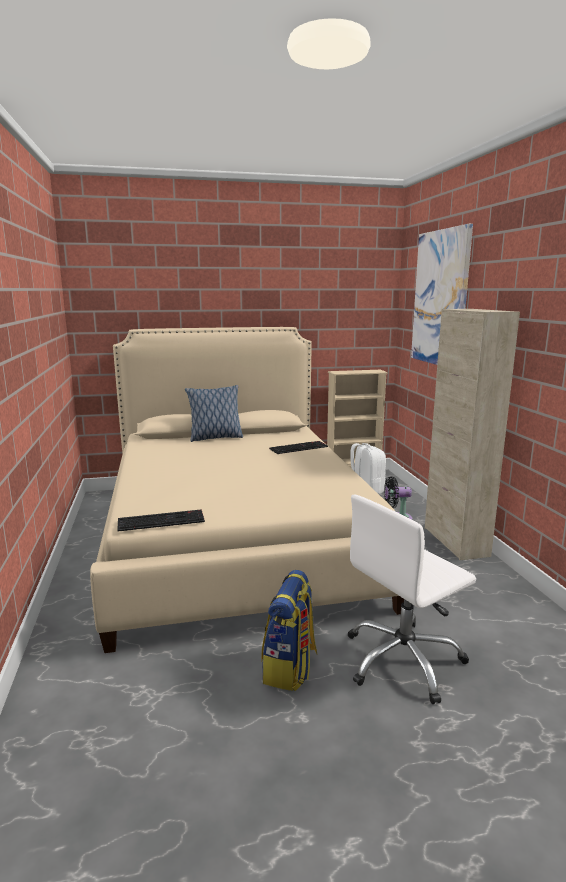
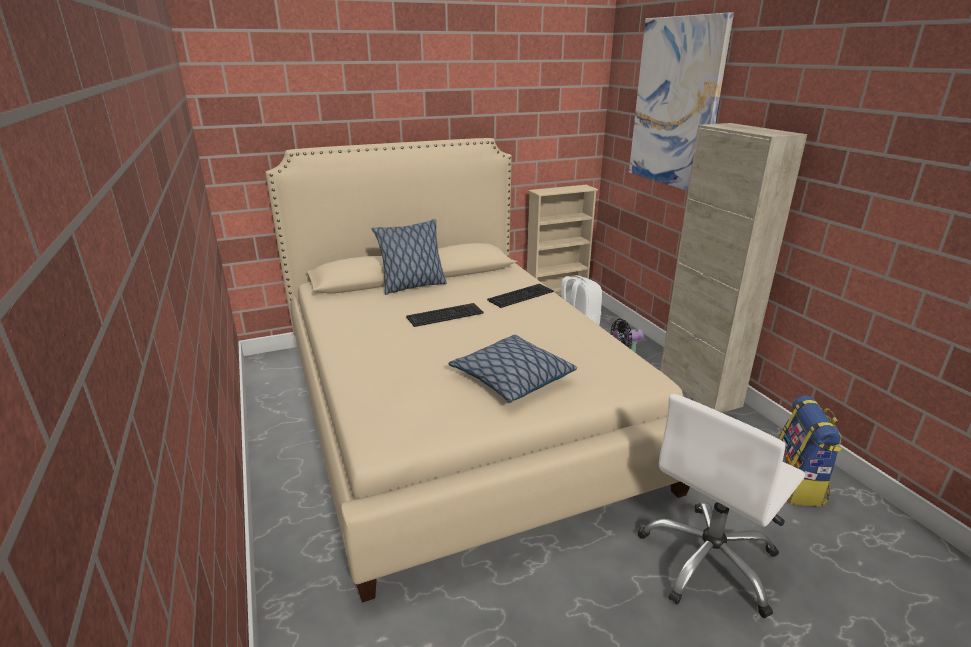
camera: 10 degrees left, 10 degrees up
(162, 520) = (417, 434): keyboard -> keyboard (445, 314)
(256, 495) = (511, 379): none -> pillow
(290, 668) = (591, 591): backpack -> backpack (797, 485)

